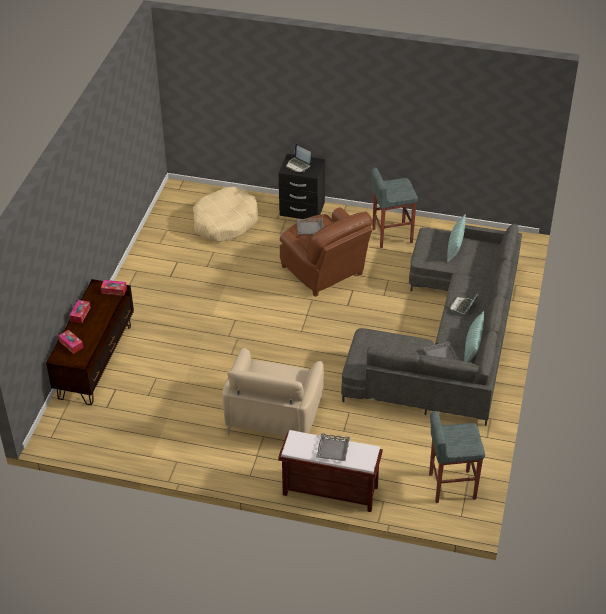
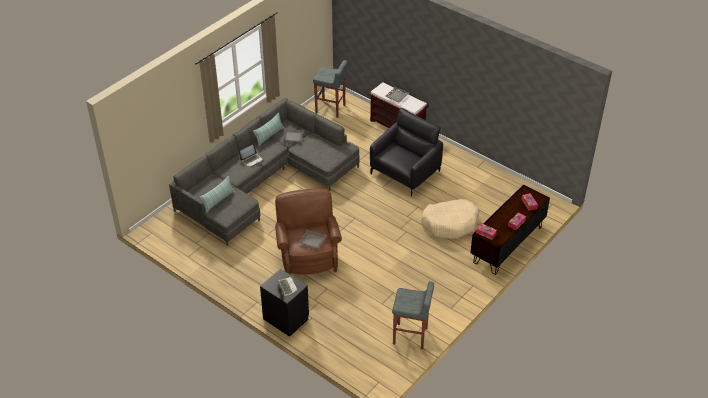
camera: 155 degrees left, 0 degrees up
(225, 222) = (357, 329): beige dog bed -> beige dog bed (450, 223)
(274, 415) = (405, 172): beige armchair -> black armchair
(391, 235) = (235, 268): grey stool -> grey stool (410, 336)

